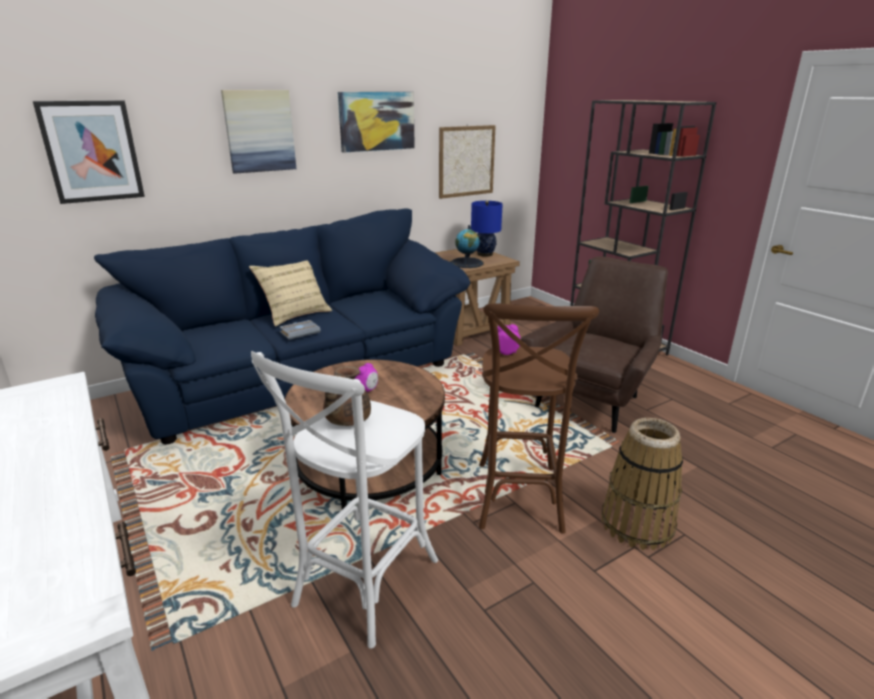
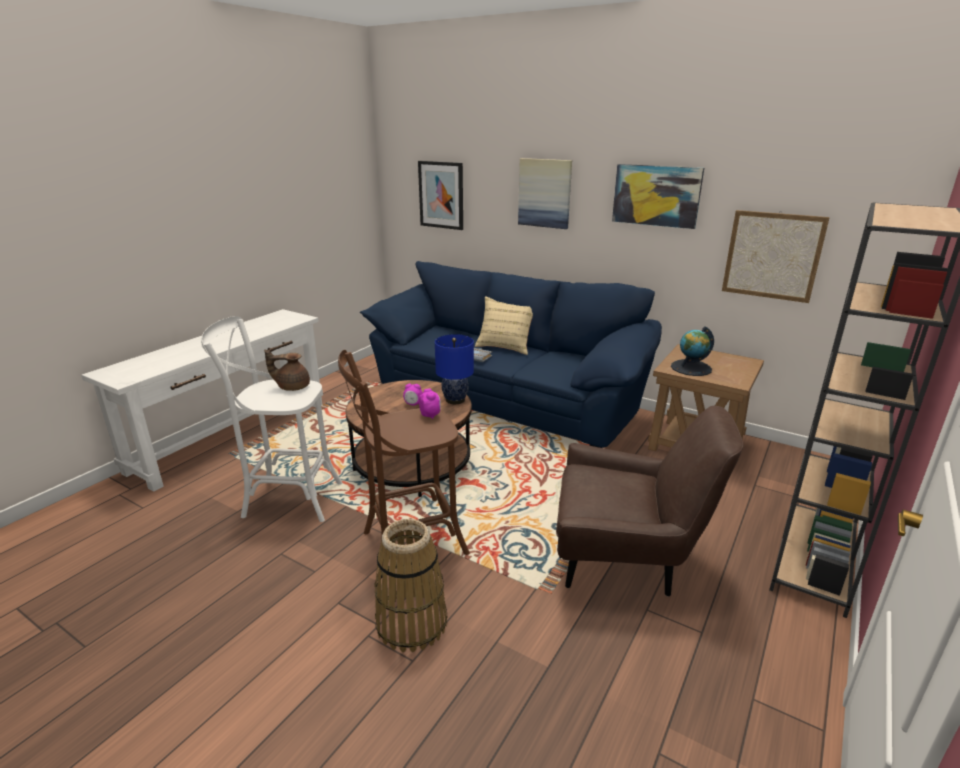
camera: 65 degrees right, 0 degrees up
(484, 254) = (738, 370): blue table lamp -> blue table lamp (455, 400)

